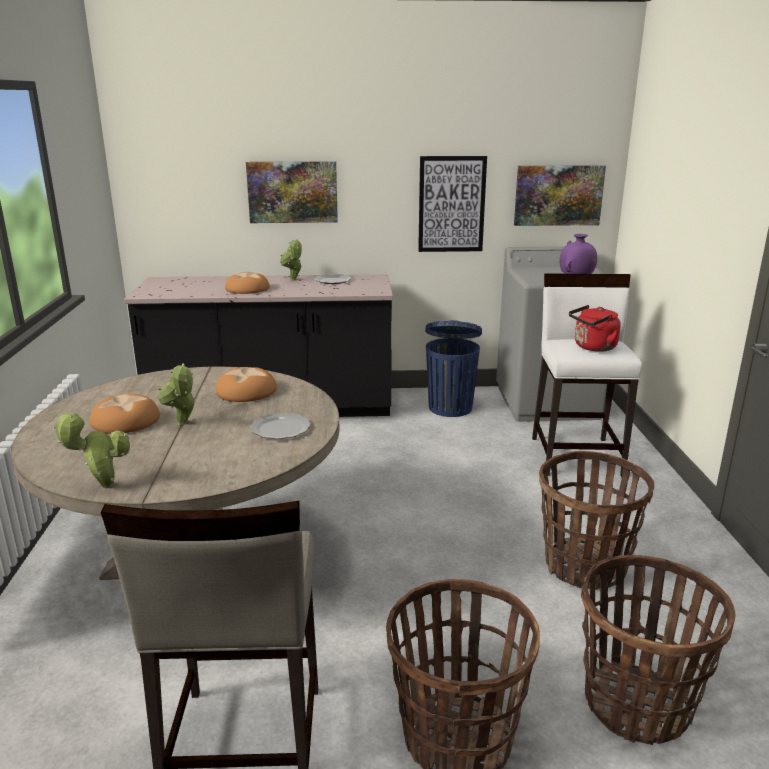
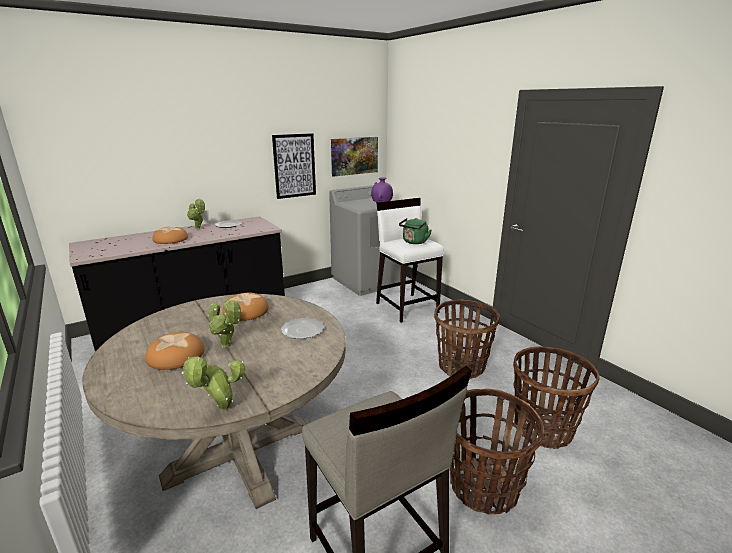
camera: 30 degrees left, 0 degrees up
(292, 192) = (185, 165): picture -> none
(450, 407) = (315, 296): blue trash can -> none
(593, 347) = (414, 242): red kettle -> green kettle

